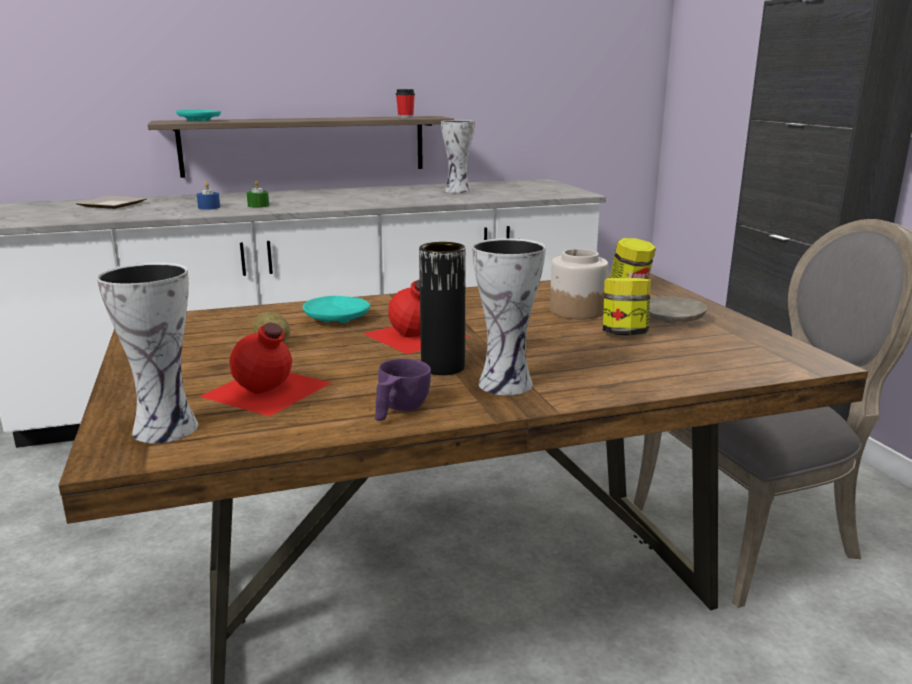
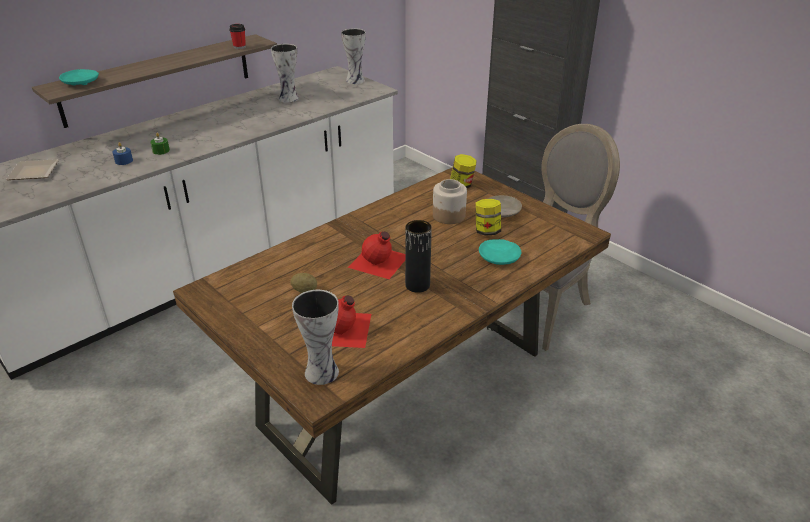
camera: 25 degrees left, 15 degrees up
(338, 318) = (319, 257): turquoise plate -> turquoise plate (499, 257)
(398, 410) = (423, 324): purple cup -> none
(508, 384) = (459, 289): vase -> vase (356, 80)

